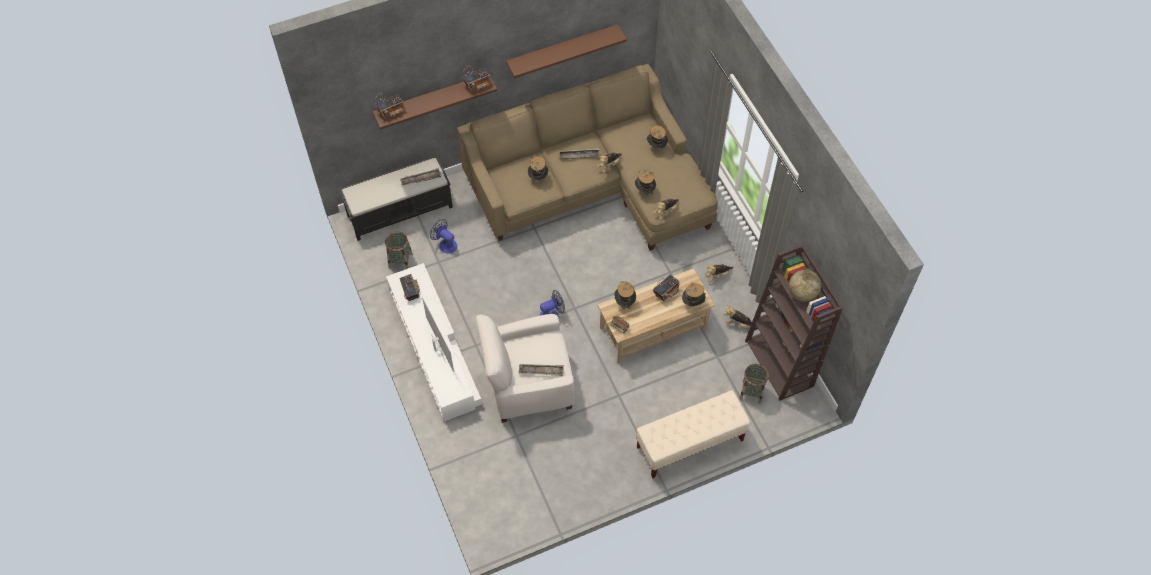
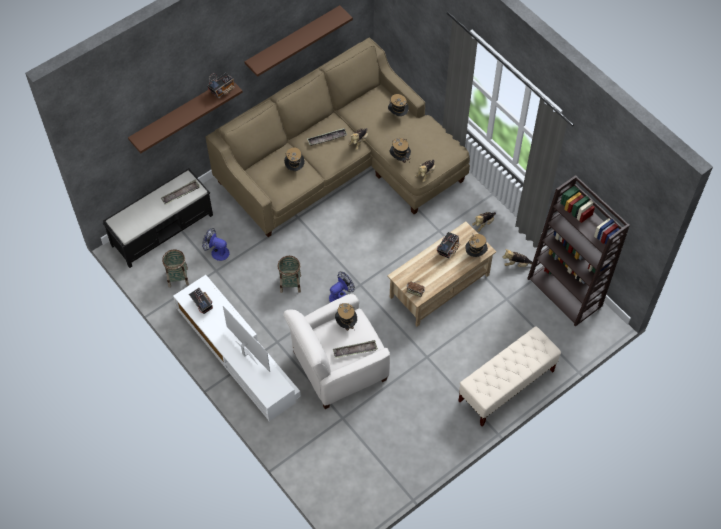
camera: 15 degrees left, 0 degrees up
(391, 111) = (147, 133): radio -> none
(624, 302) = (412, 268): hat -> hat (346, 323)
(751, 391) = (547, 324): basket -> basket (290, 283)
(802, 294) = (585, 221): globe -> none

